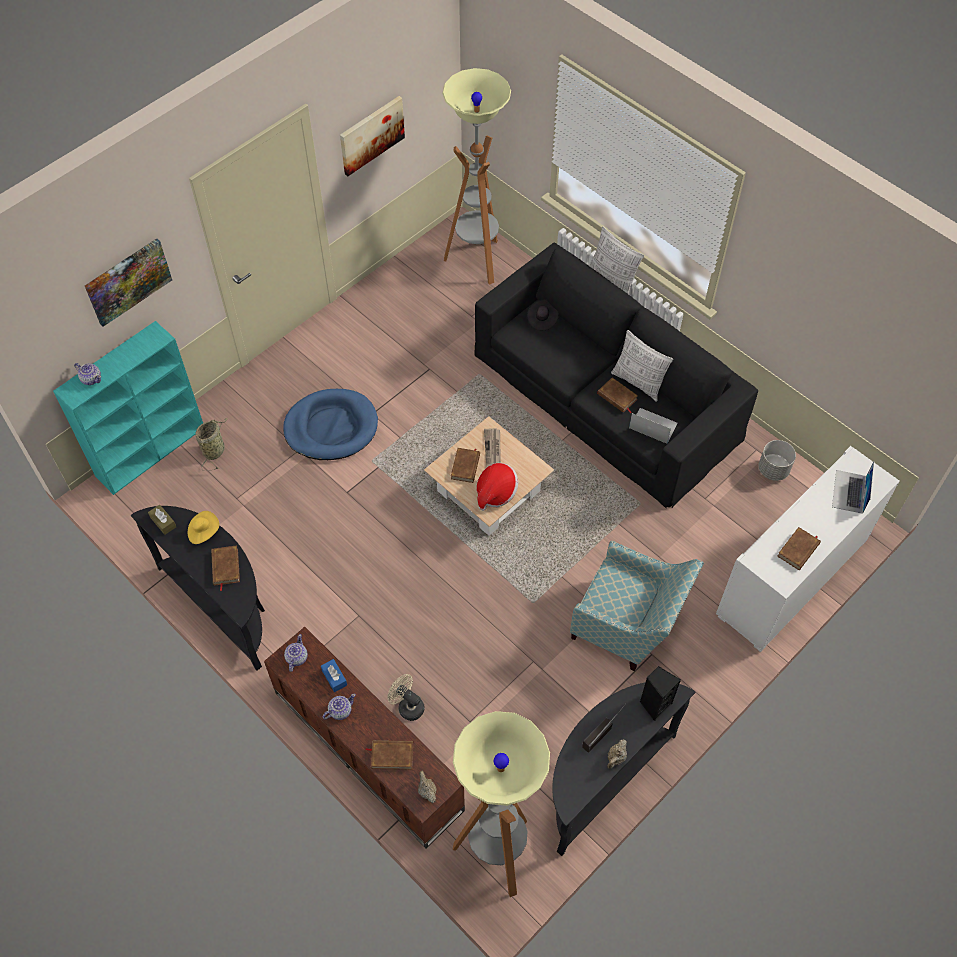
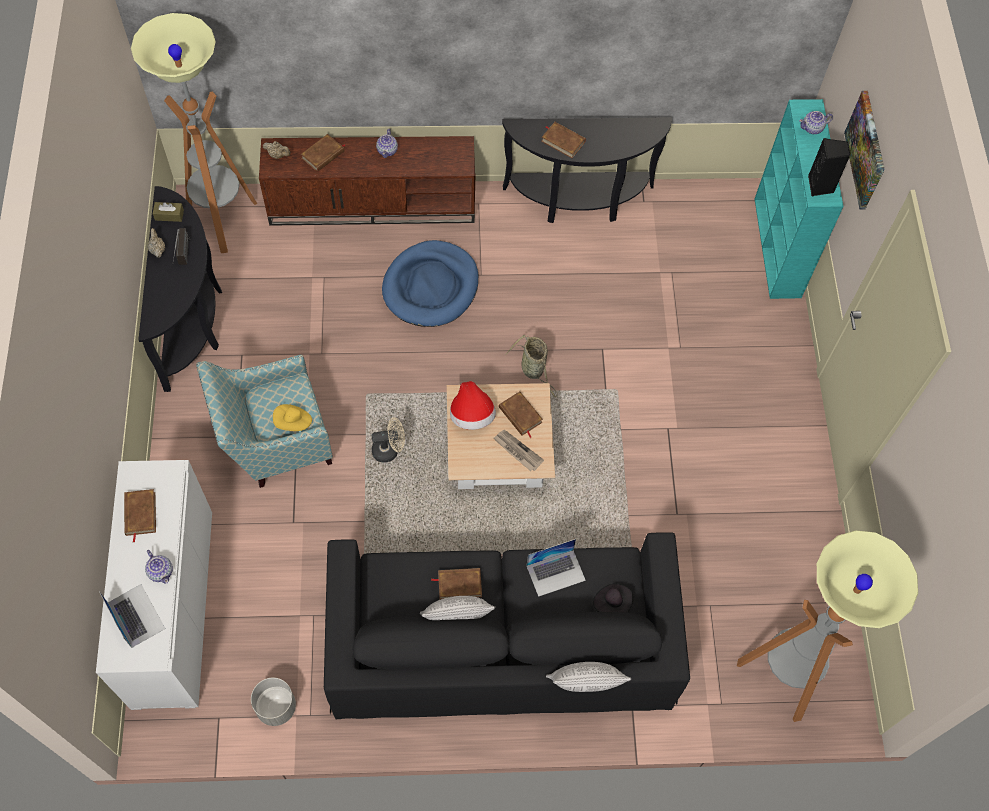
camera: 130 degrees right, 5 degrees up
(163, 522) = (643, 131): brown tissue box -> brown tissue box (169, 215)
(204, 531) = (609, 148): yellow hat -> yellow hat (293, 422)
(215, 450) = (737, 290): basket -> basket (533, 370)
(296, 658) = (455, 154): teapot -> teapot (161, 571)
(331, 427) = (682, 387): blue dog bed -> blue dog bed (431, 286)
(334, 677) = (415, 164): blue tissue box -> none
(371, 135) = (927, 496): picture -> none
(407, 706) = (377, 250): beige fan -> beige fan (389, 450)
(653, 425) = (399, 584): laptop -> laptop (556, 572)
(654, 704) = (161, 306): black speaker -> black speaker (820, 186)

